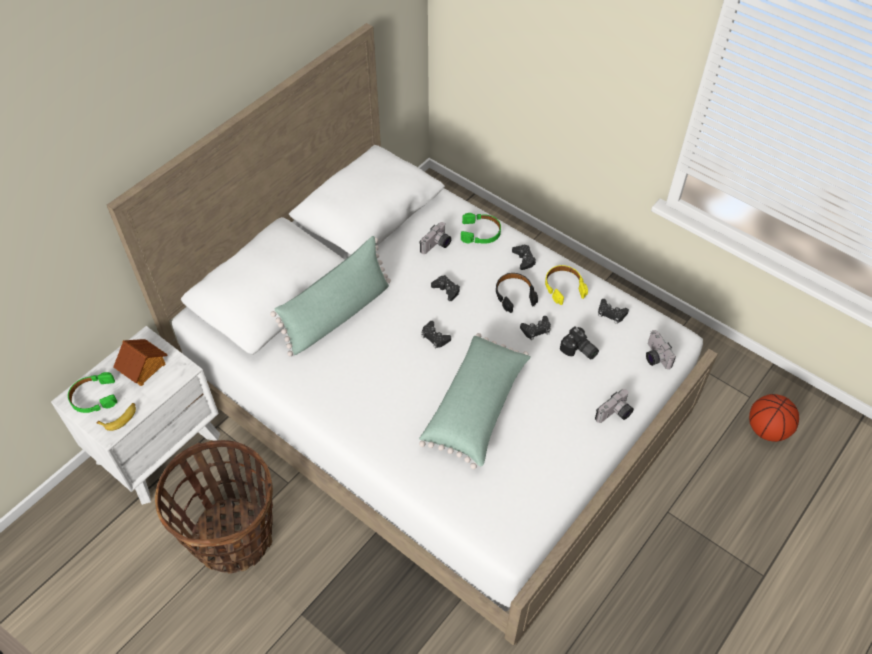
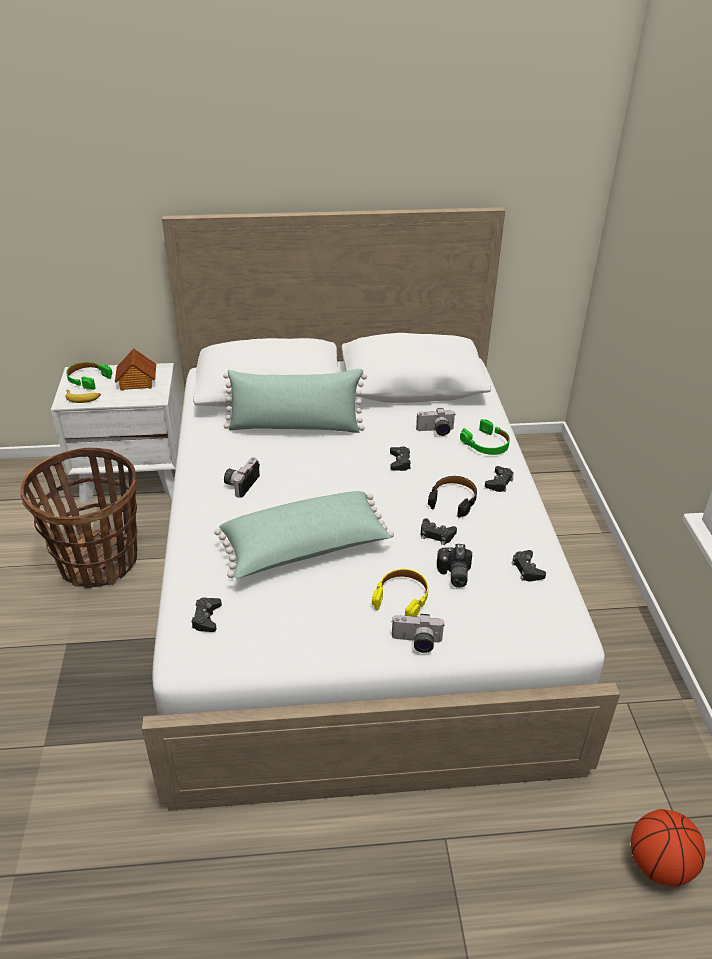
camera: 45 degrees right, 15 degrees down
(435, 337) = (344, 484): black game controller -> black game controller (206, 618)
(563, 287) = (508, 523): yellow headphones -> yellow headphones (402, 598)
(654, 356) = (523, 629): camera -> camera (241, 483)

